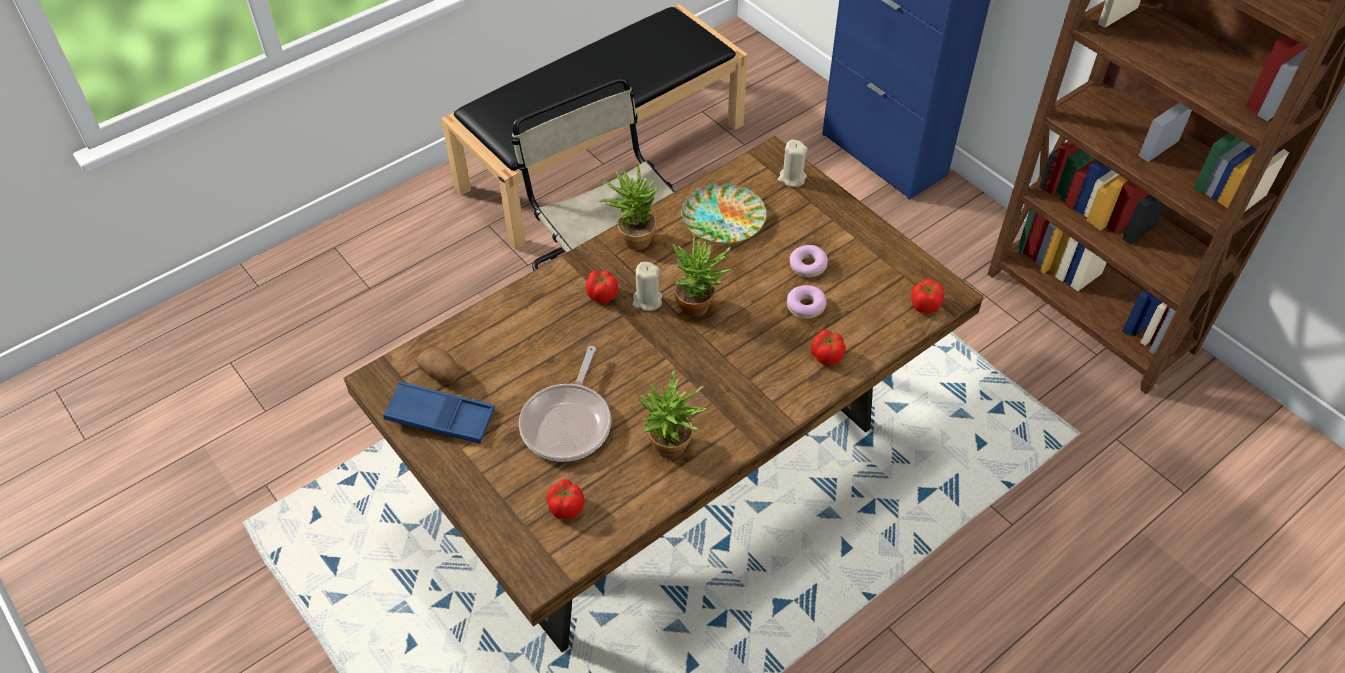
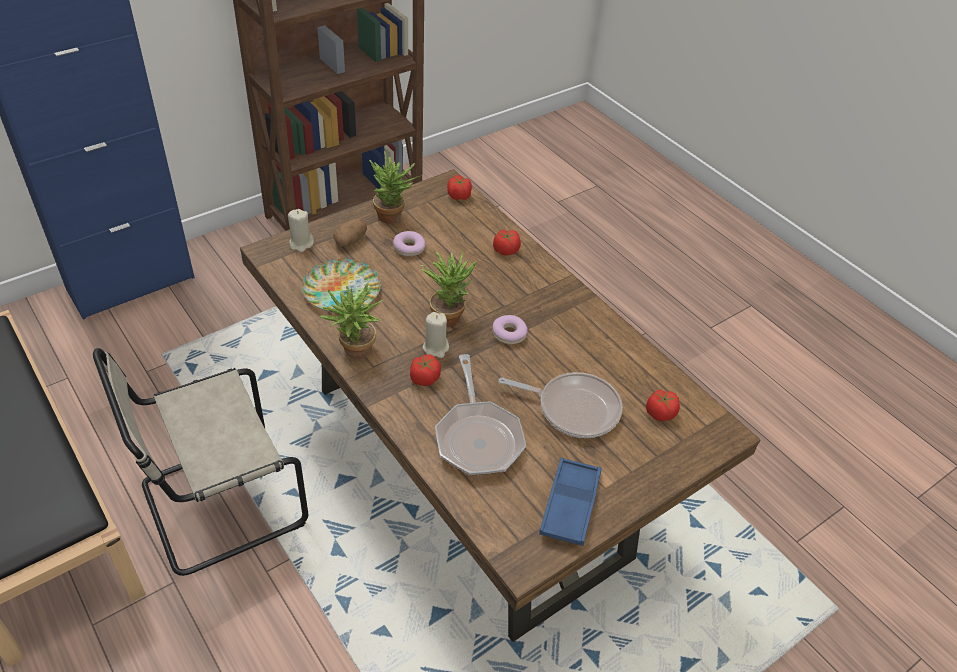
camera: 90 degrees left, 5 degrees down
(441, 374) = (516, 506): potato -> potato (350, 240)
(526, 341) = (478, 437): none -> frying pan
(669, 451) = (600, 346): potted plant -> potted plant (394, 217)
(805, 306) = (453, 255): donut -> donut (509, 334)

